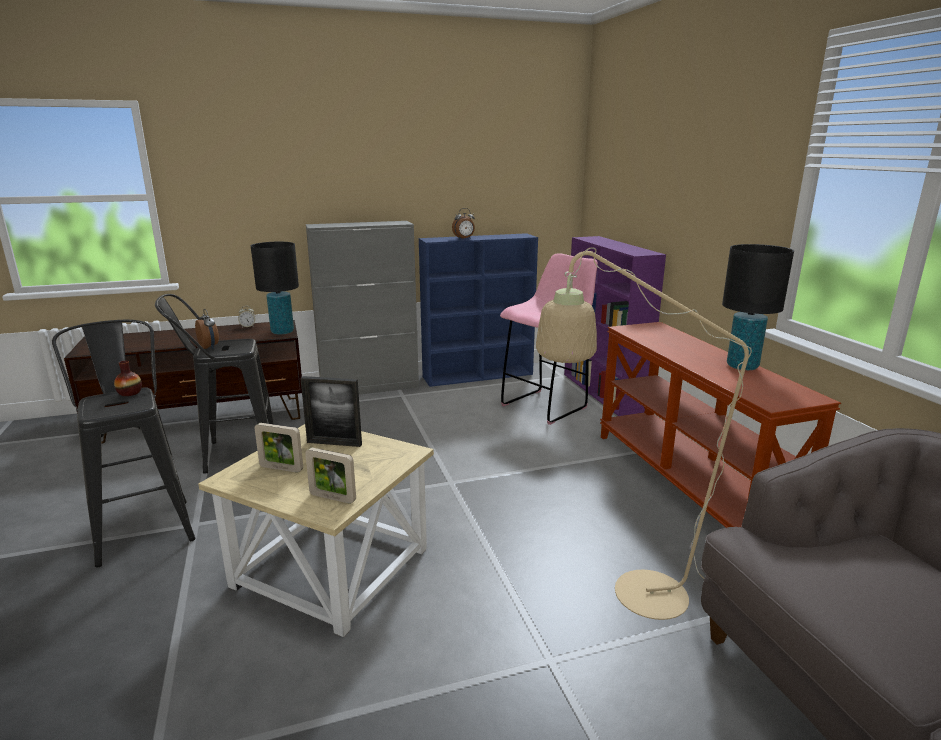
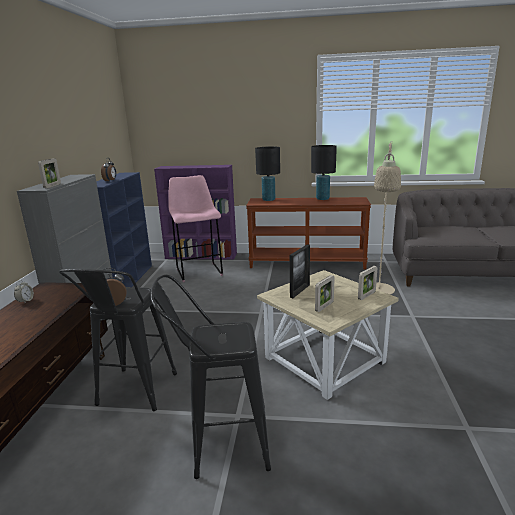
camera: 65 degrees left, 0 degrees up
(130, 393) = (204, 332): vase -> none
(282, 332) = (72, 287): black table lamp -> black table lamp (268, 200)
(332, 226) = (52, 186): none -> picture frame

